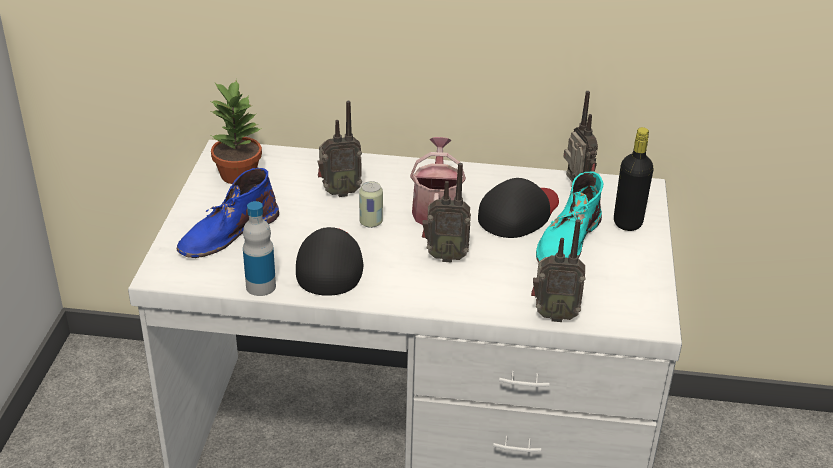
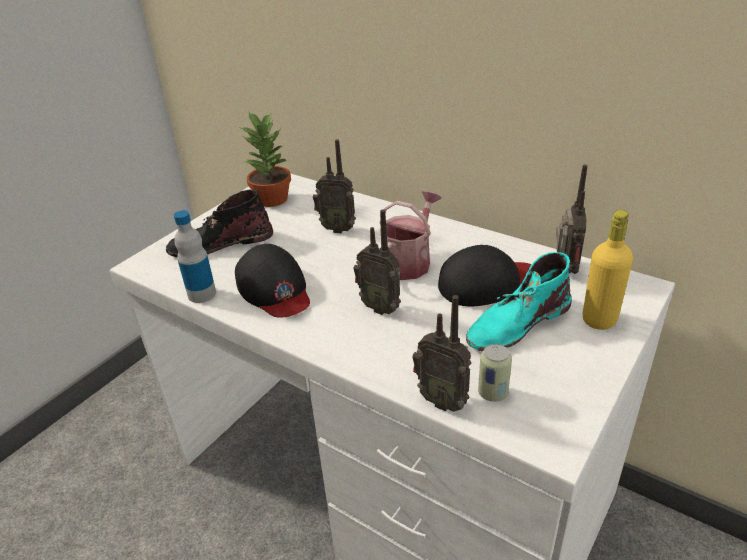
camera: 30 degrees right, 0 degrees up
(227, 233) = (220, 243): blue boot -> black boot
(330, 264) = (274, 289): black cap -> black cap turned 120 degrees clockwise
(371, 222) = (341, 260): can -> can (492, 393)
(627, 223) = (599, 319): black bottle -> yellow bottle

